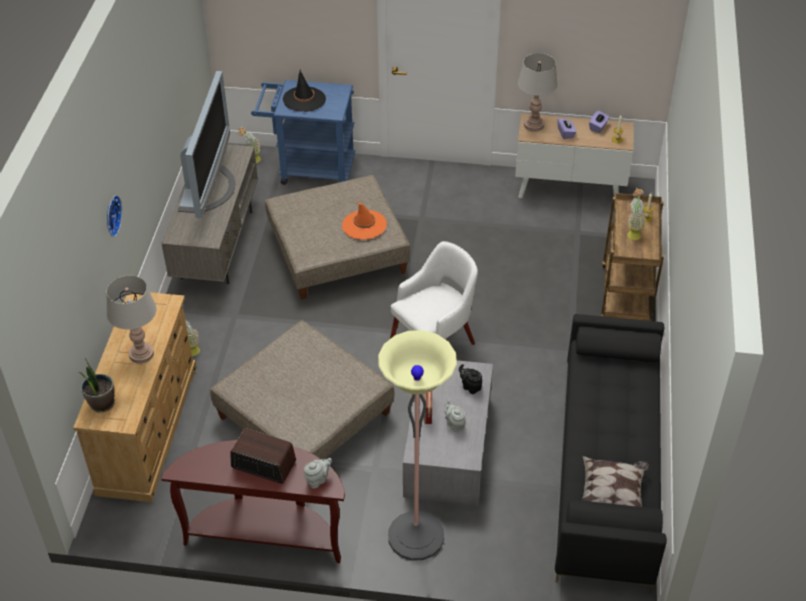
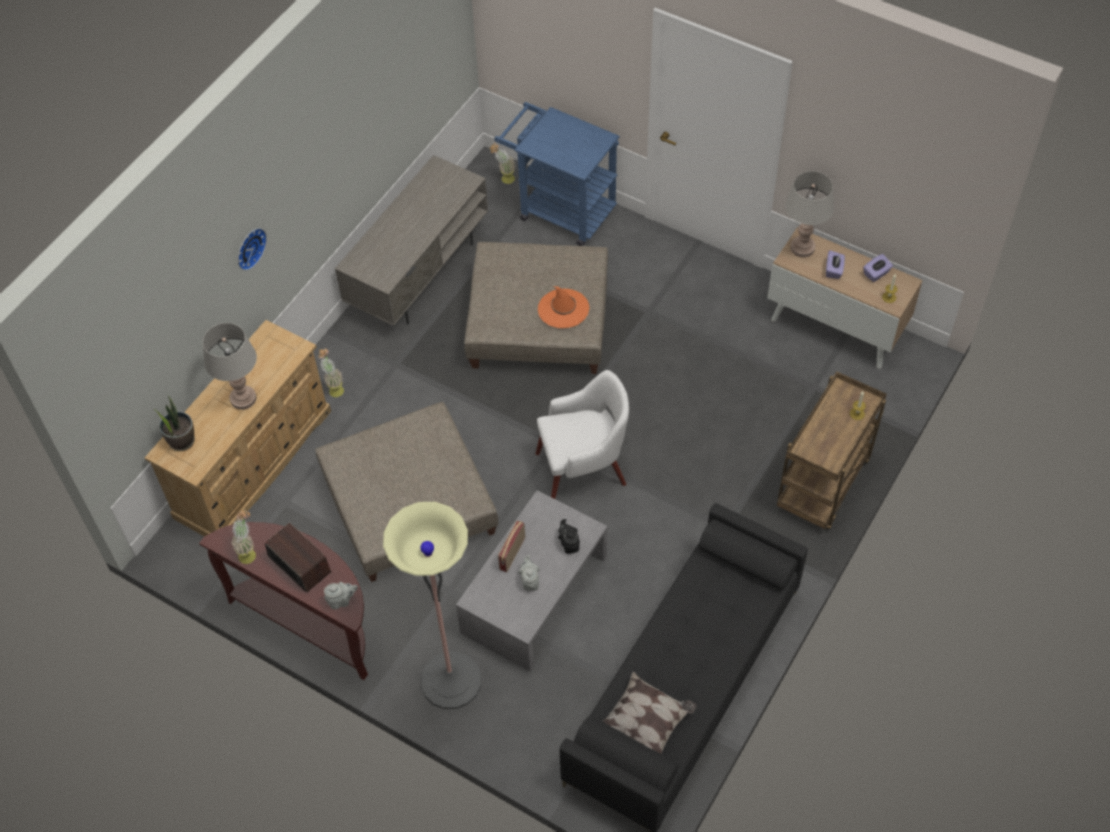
camera: 25 degrees right, 10 degrees up
(208, 187) = (413, 214): television -> none
(304, 99) = (557, 139): black hat -> none
(633, 232) = (830, 428): potted plant -> potted plant (249, 552)

